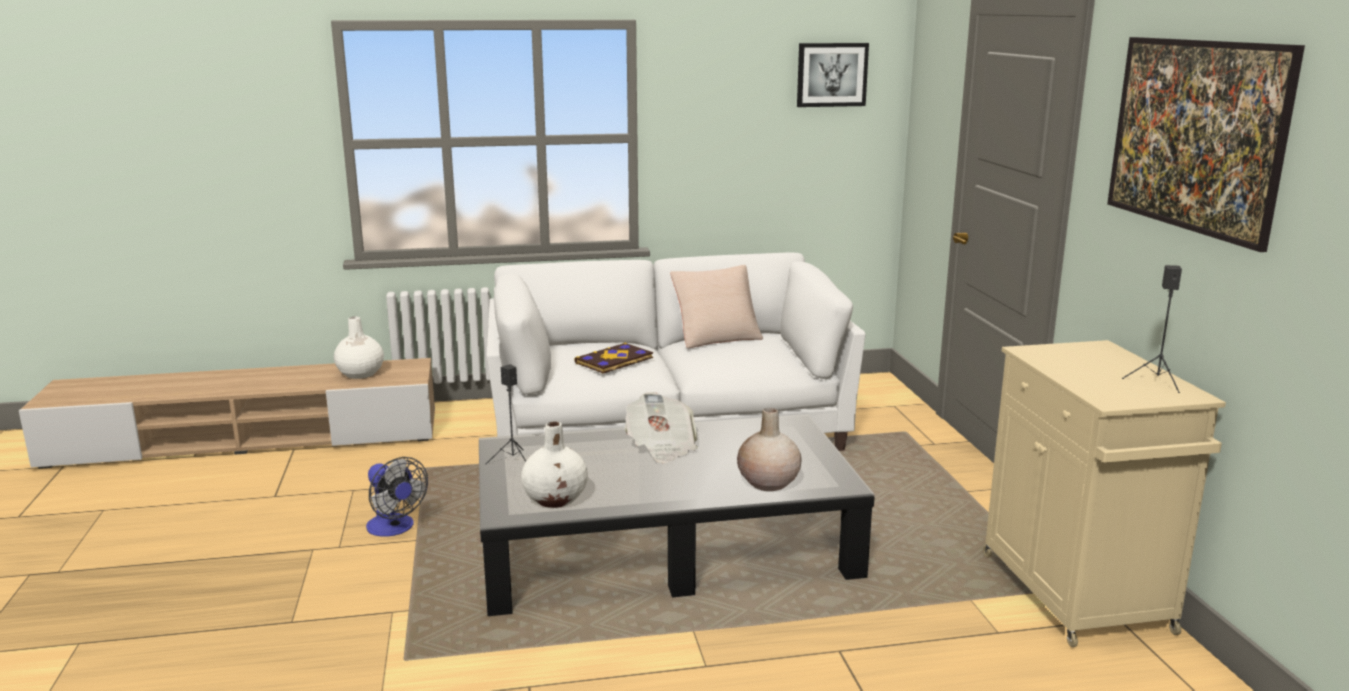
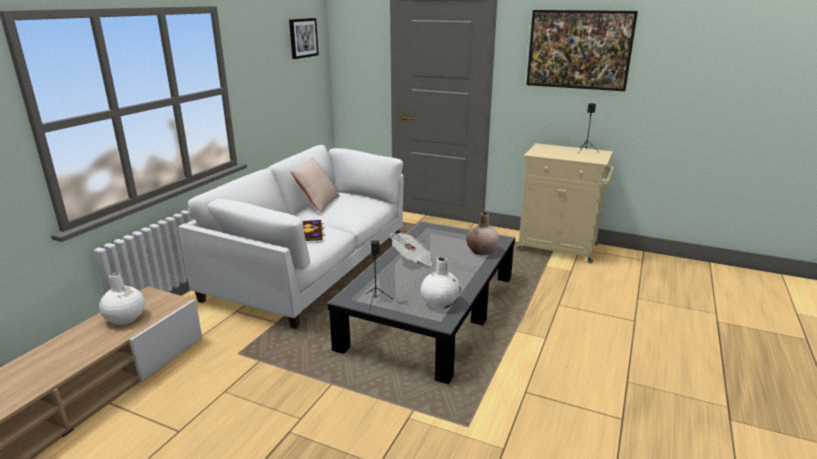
camera: 55 degrees left, 5 degrees up
(394, 528) = (305, 389): fan -> none

